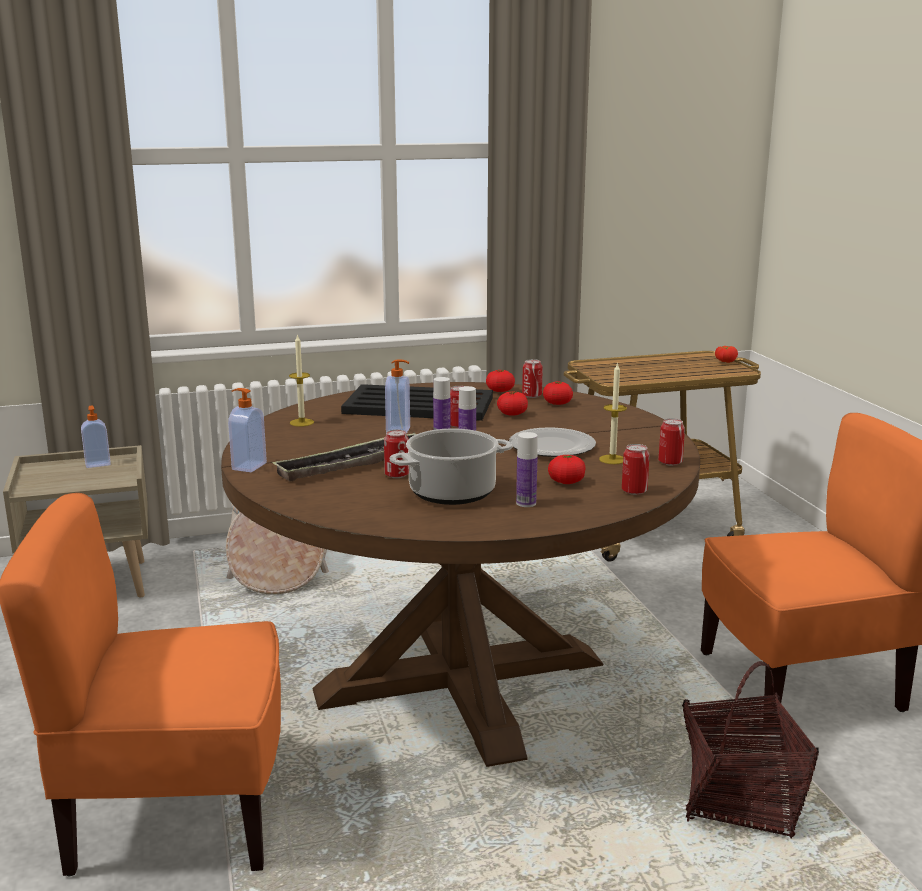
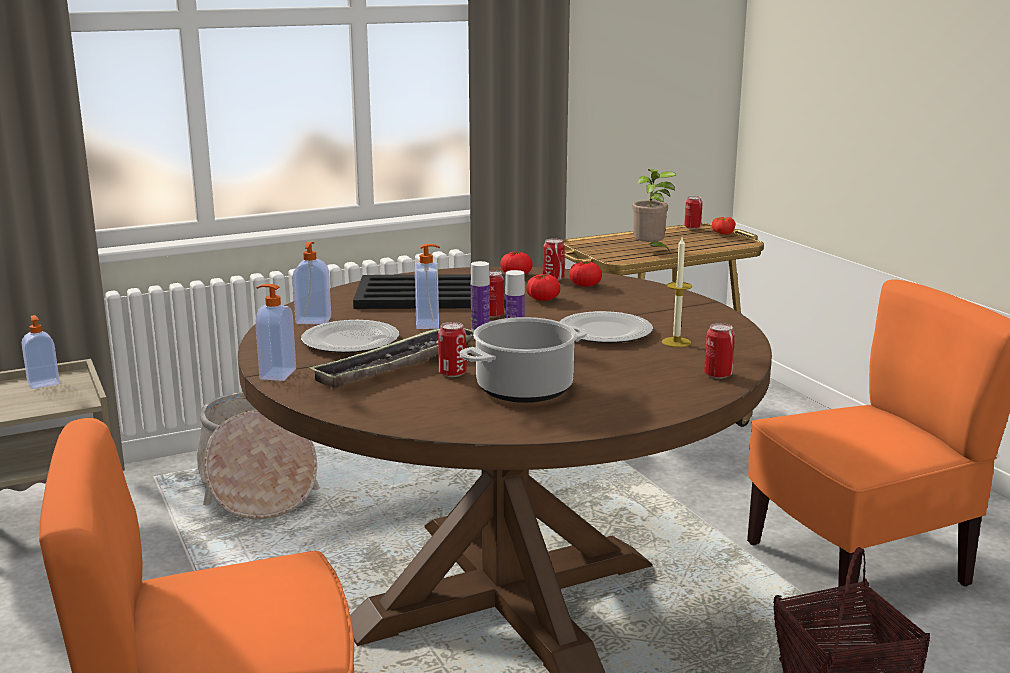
camera: 10 degrees left, 0 degrees up
(302, 422) = (313, 321): candle -> soap dispenser
(325, 442) = (351, 341): none -> plate
(526, 503) = (611, 395): bottle -> none
(566, 482) = (641, 369): tomato -> none
(648, 374) = (650, 251): none -> potted plant
(670, 462) = (737, 341): can -> can (692, 227)

